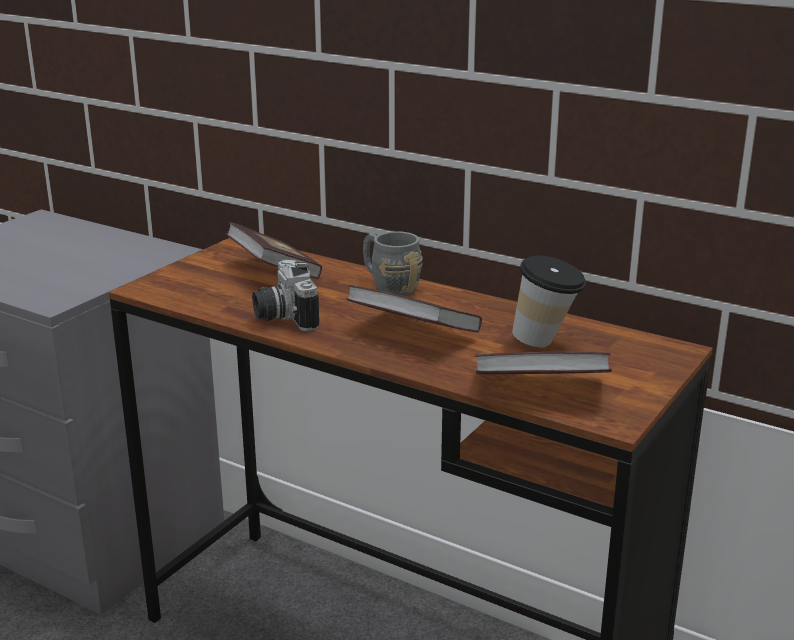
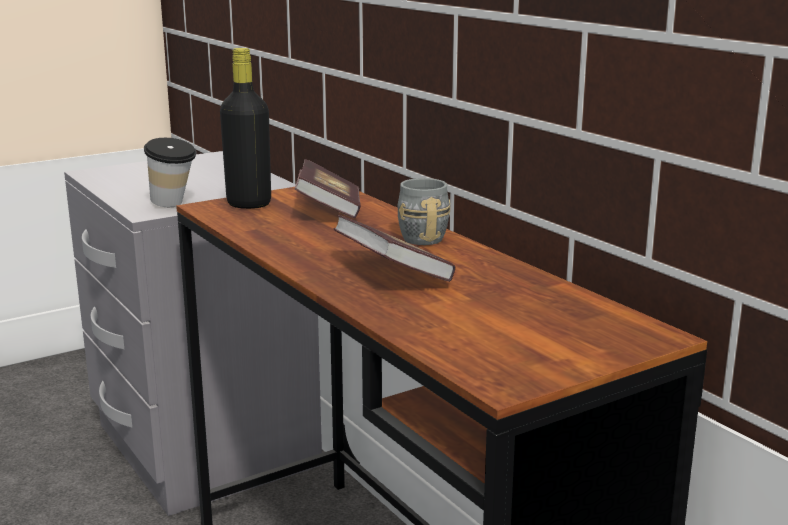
camera: 25 degrees right, 5 degrees down
(184, 278) = (249, 204): none -> black bottle
(282, 317) = (291, 243): camera -> none
(540, 390) = (457, 343): book -> none
(546, 342) = (517, 304): cup -> cup (173, 205)

